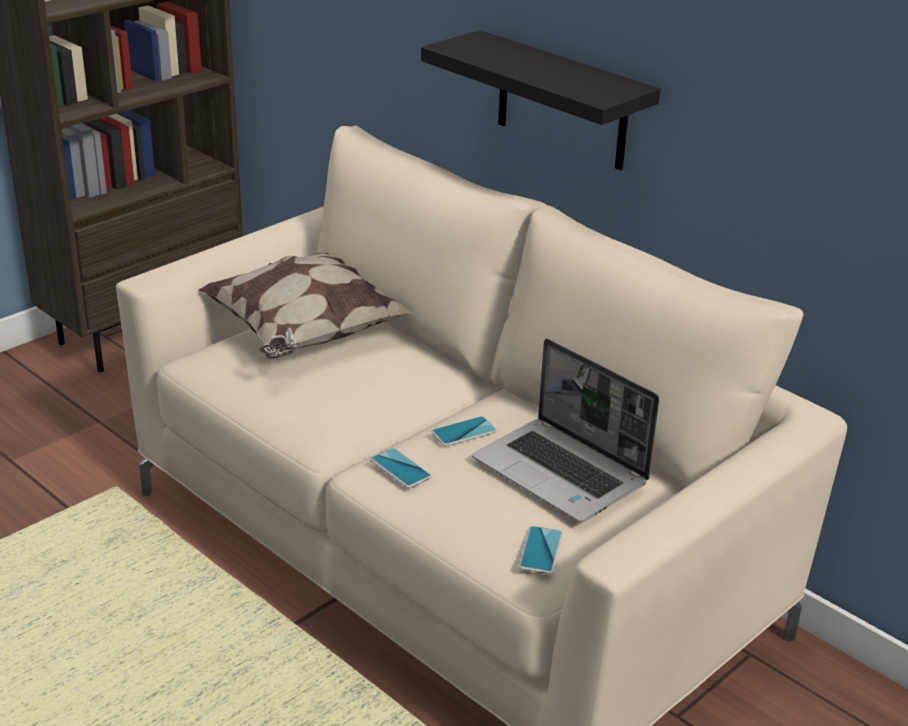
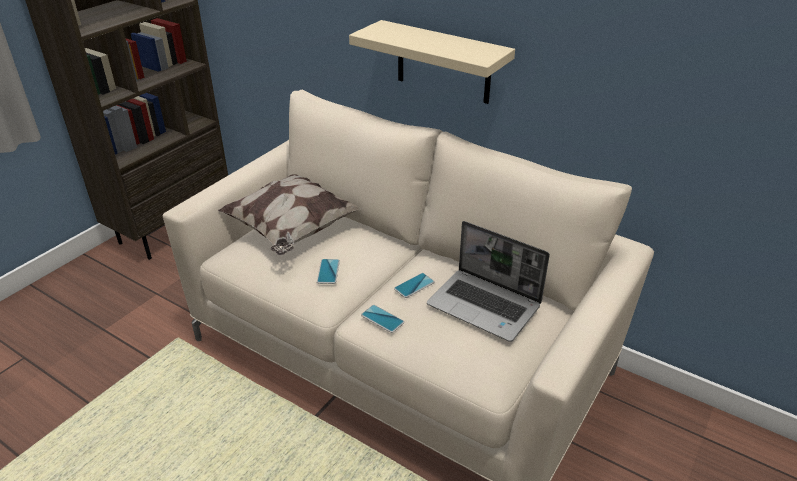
camera: 10 degrees left, 5 degrees up
(540, 551) = (491, 366): phone -> phone (328, 271)
(562, 102) = (443, 63): black shelf -> beige shelf

